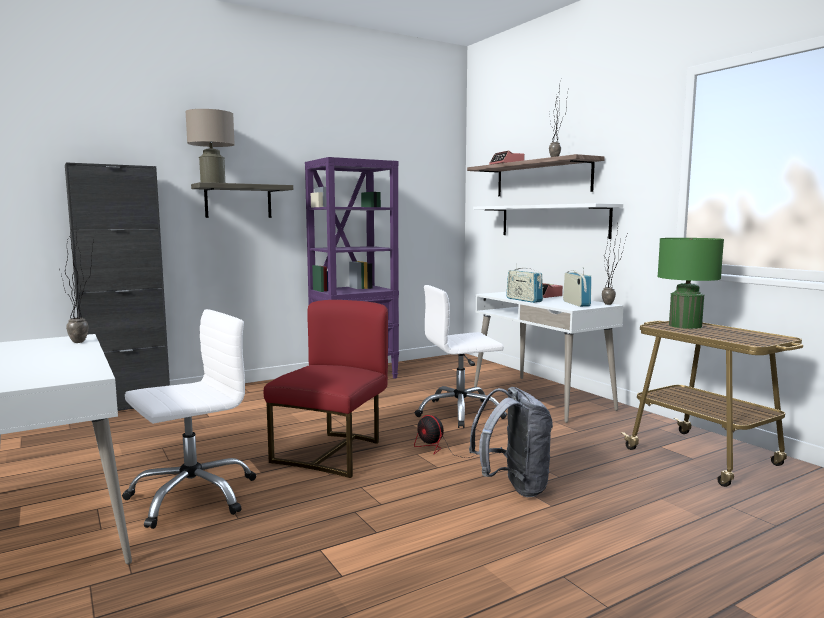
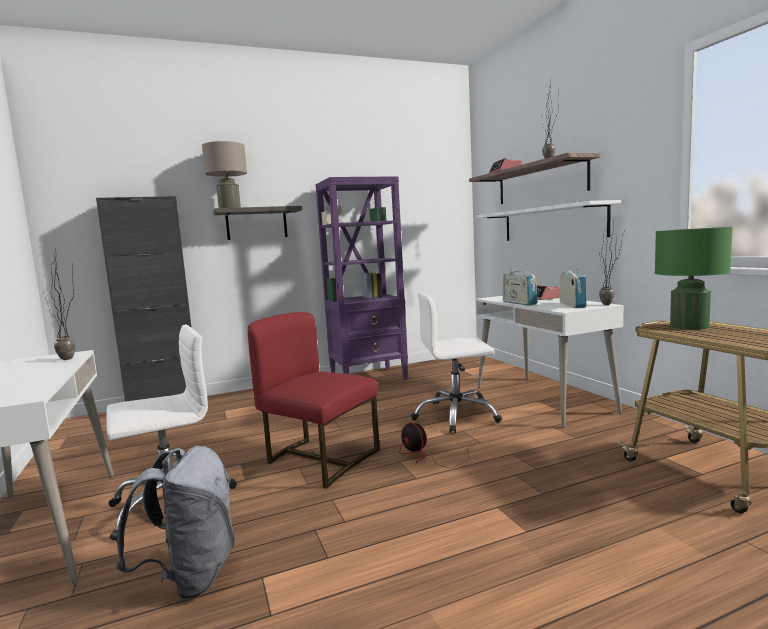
camera: 10 degrees right, 0 degrees up
(333, 453) = (319, 459): red chair -> red chair turned 90 degrees counterclockwise
(513, 487) = (488, 505): grey backpack -> grey backpack (191, 577)

